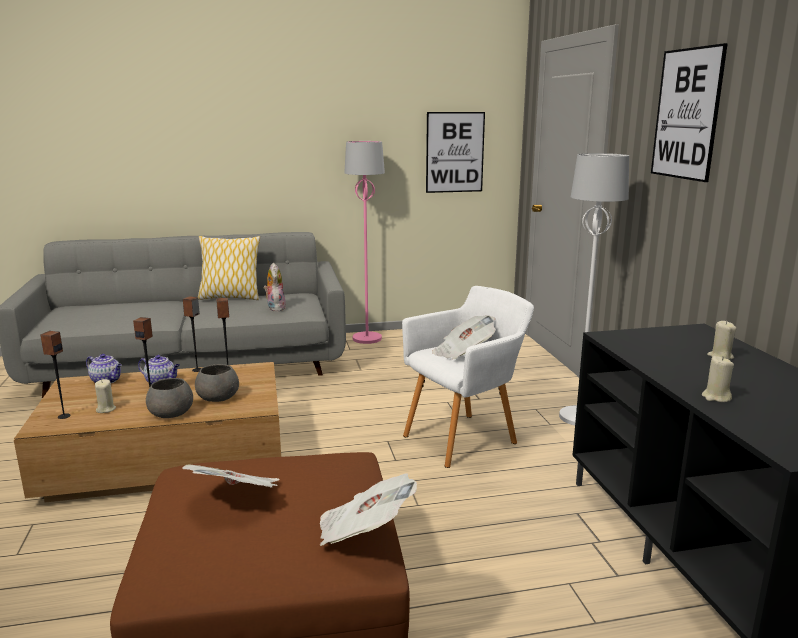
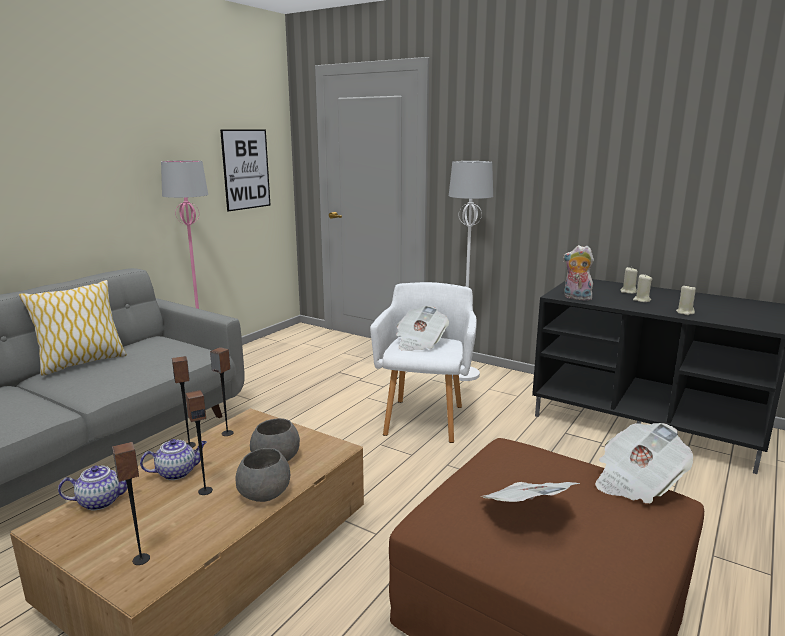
camera: 45 degrees left, 0 degrees up
(106, 409) = (178, 526): beige candle -> beige candle (641, 300)
(275, 308) = (163, 358): plush toy -> plush toy (576, 298)
(686, 114) = (527, 129): picture -> none

